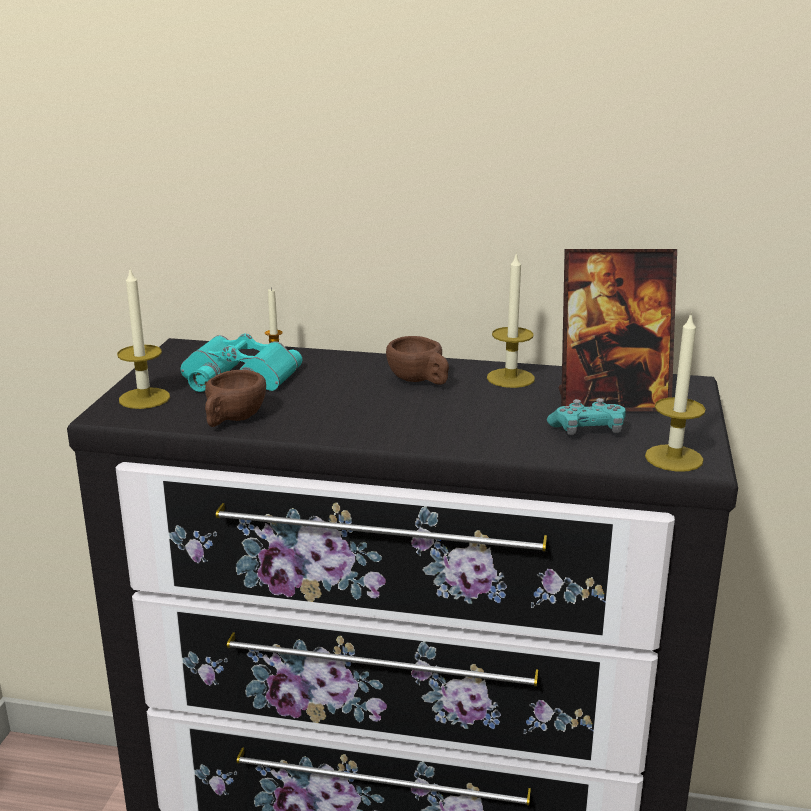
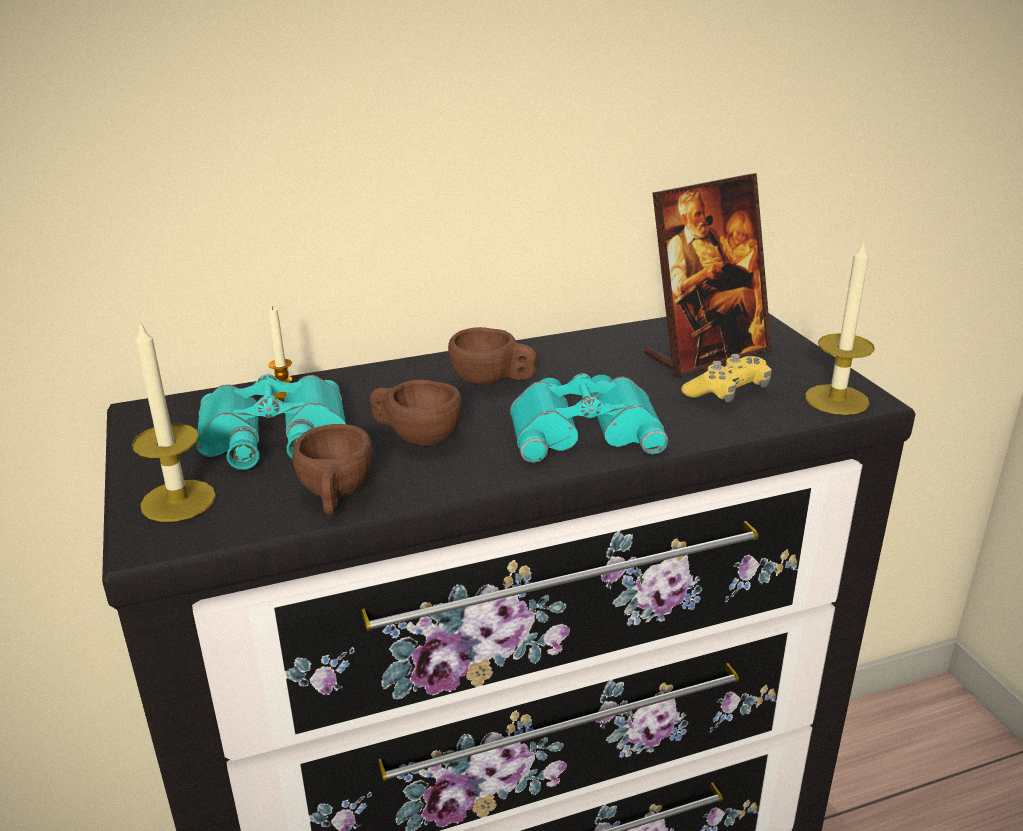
camera: 30 degrees left, 5 degrees up
(323, 401) = (416, 436): none -> brown cup
(443, 425) = (584, 429): none -> turquoise binoculars
(510, 378) = (580, 352): candle -> none
(587, 431) = (727, 393): turquoise game controller -> yellow game controller

